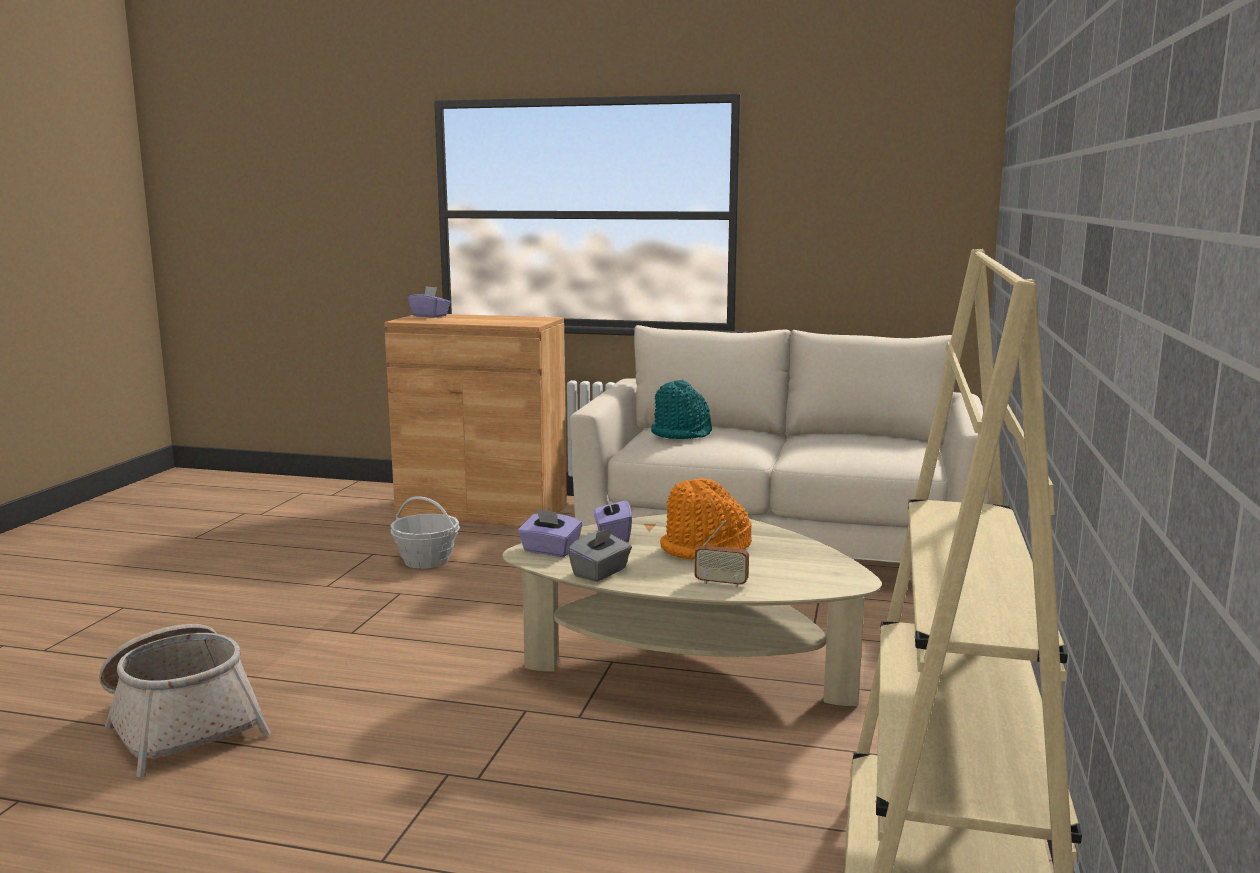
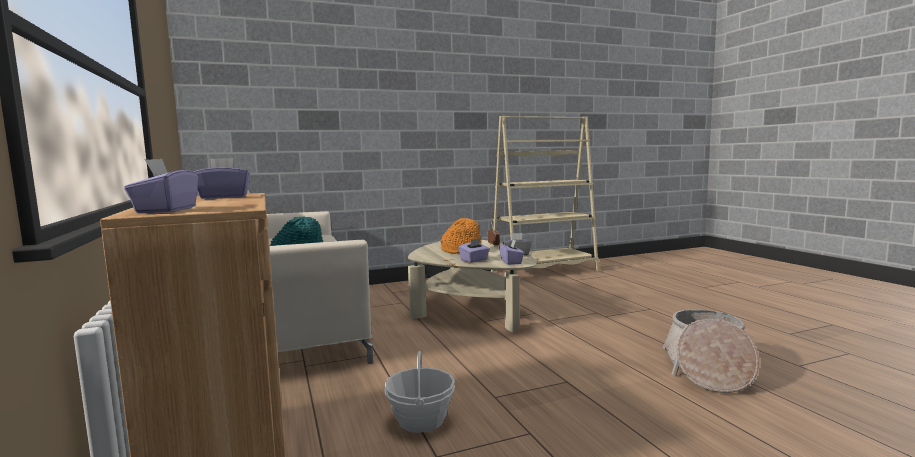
camera: 125 degrees left, 5 degrees down
(506, 321) = (224, 197): none -> purple tissue box

